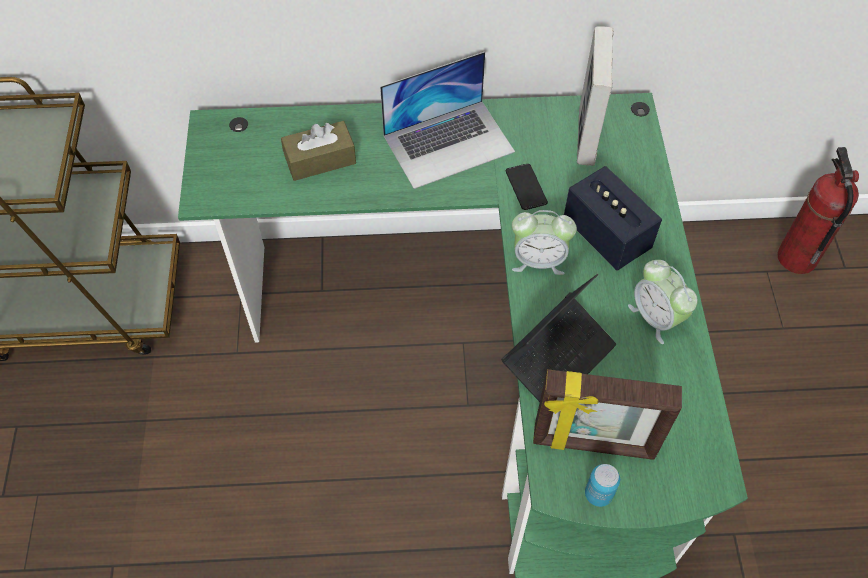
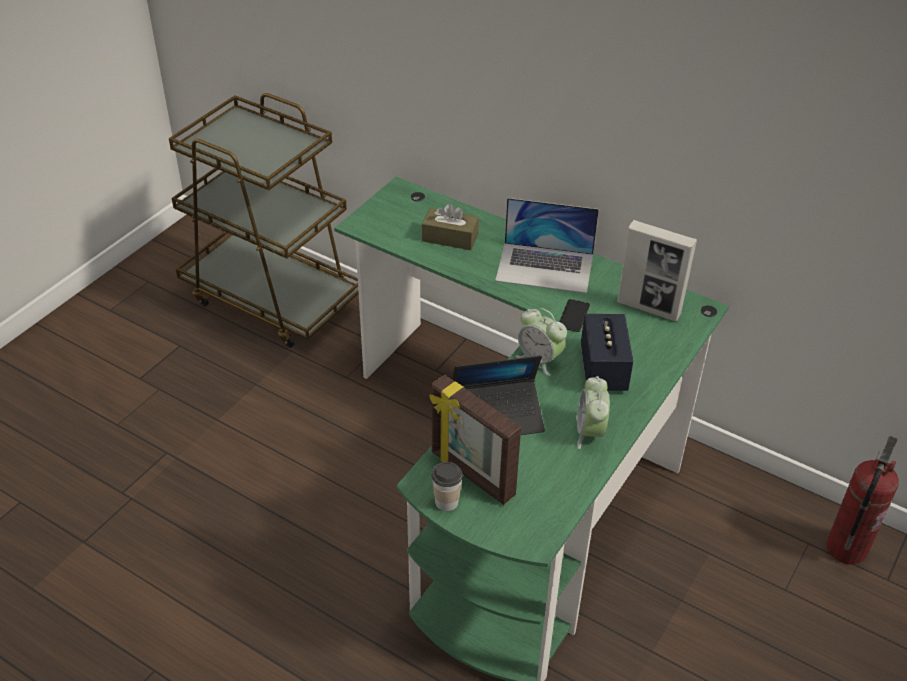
camera: 35 degrees right, 15 degrees down
(586, 137) = (649, 308): picture frame -> picture frame turned 105 degrees counterclockwise
(598, 494) = (446, 502): can -> cup

